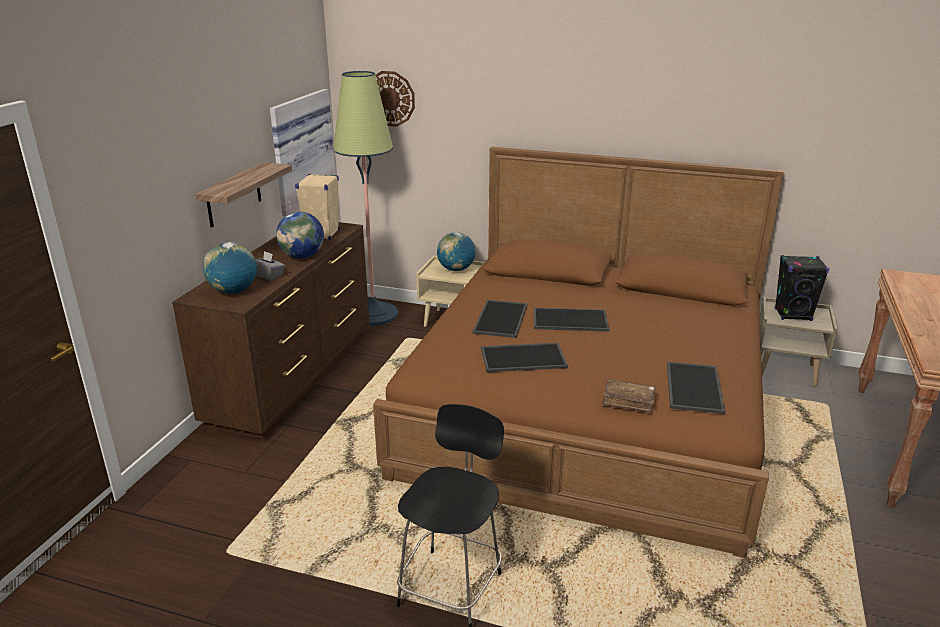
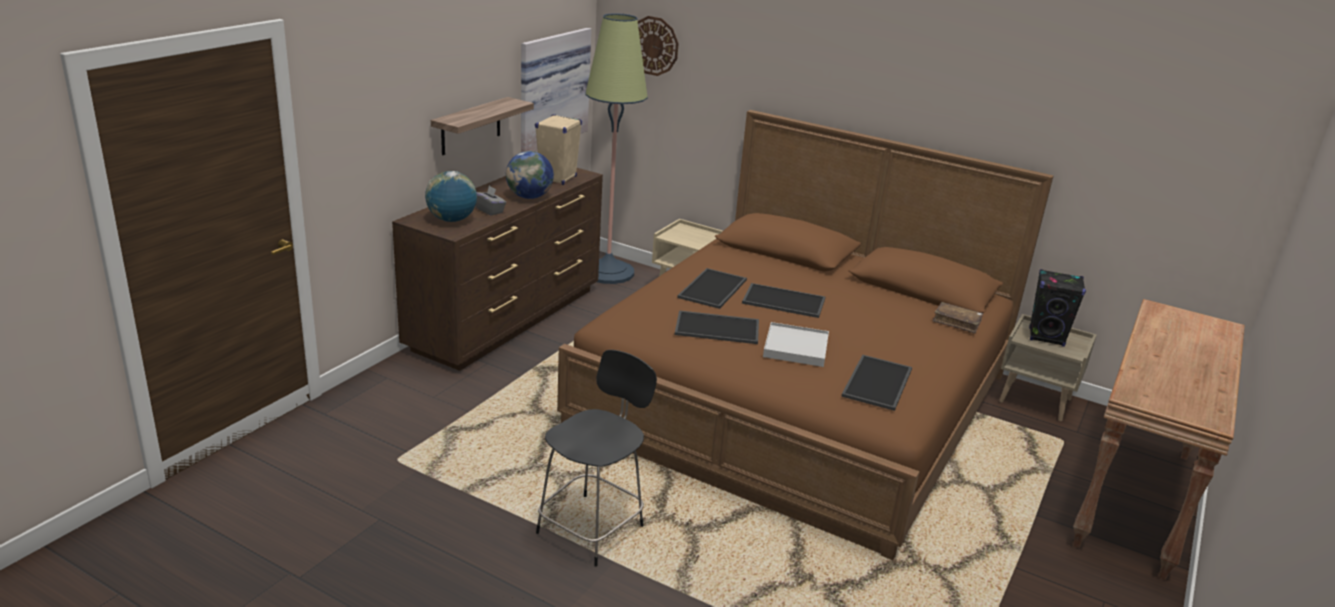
camera: 10 degrees right, 0 degrees up
(456, 269) = (698, 236): globe -> none
(603, 365) = (795, 347): none -> white tray
(628, 401) = (803, 383): brown book -> brown book (957, 322)

